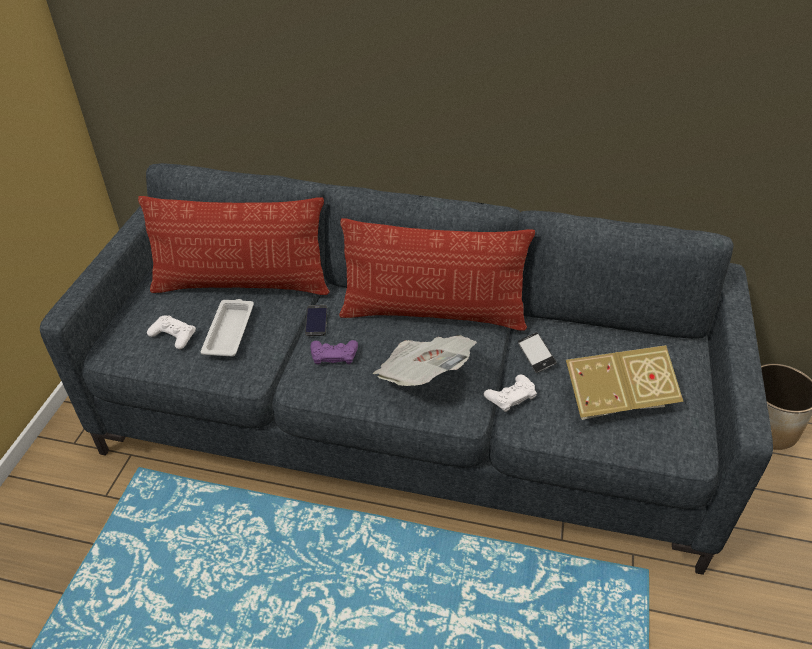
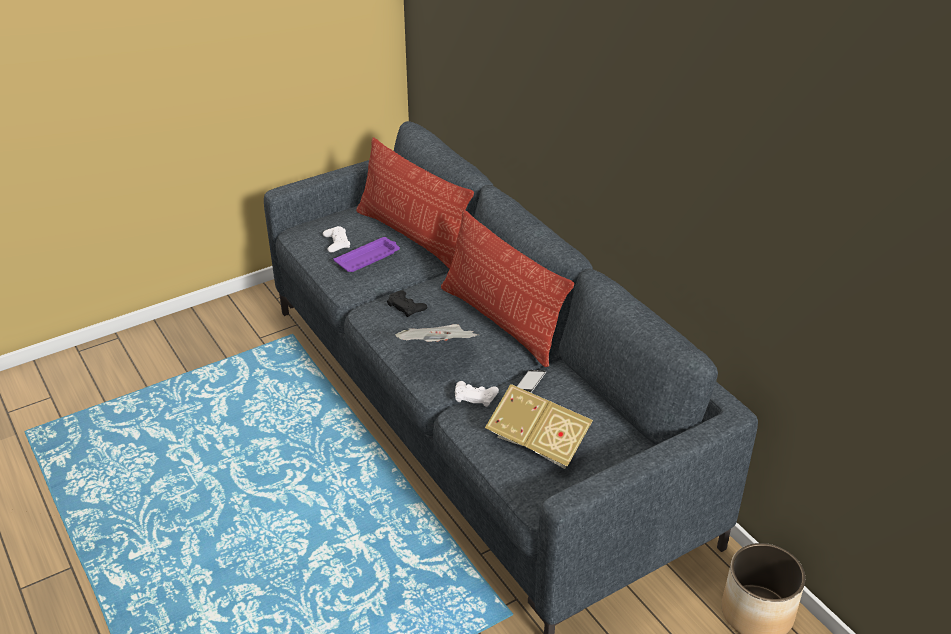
camera: 45 degrees right, 5 degrees down
(229, 331) = (368, 258): white tray -> purple tray
(316, 320) = (425, 282): phone -> none
(334, 354) = (406, 306): purple game controller -> black game controller

